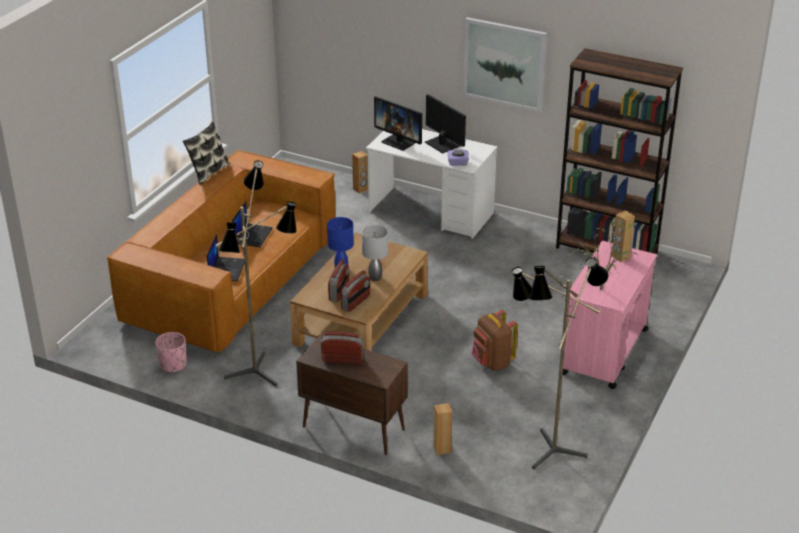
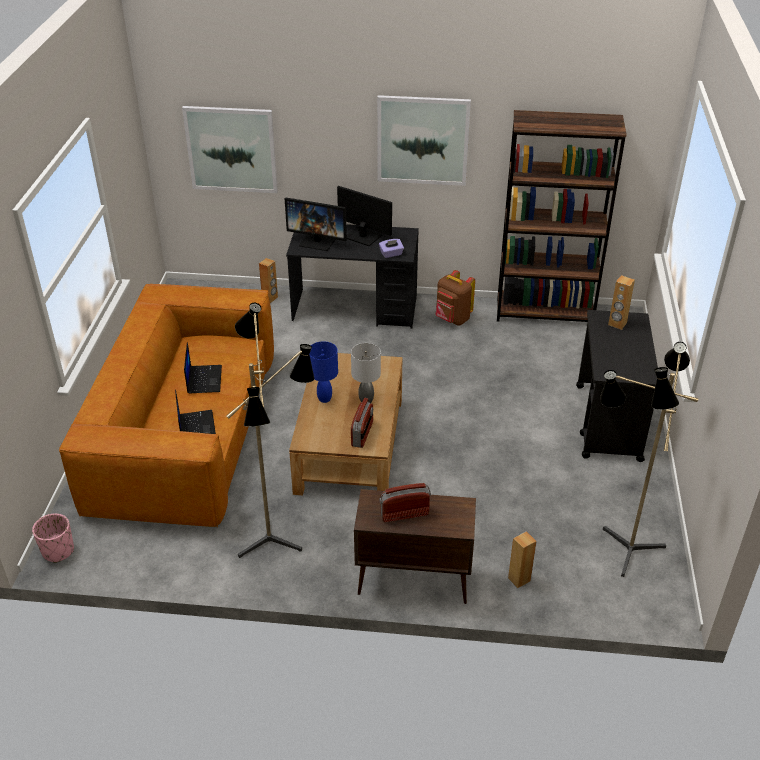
camera: 20 degrees left, 5 degrees up
(173, 365) = (170, 555): pink planter -> pink planter (57, 551)
(208, 172) = (127, 317): pillow -> none
(339, 292) = (337, 425): radio -> none
(342, 47) = (231, 149): none -> picture
(431, 213) = (355, 309): white desk -> black desk
(492, 363) = (510, 462): brown backpack -> brown backpack (452, 319)
(601, 288) = (623, 363): potted plant -> none
(603, 352) = (608, 423): pink cart -> black cart

